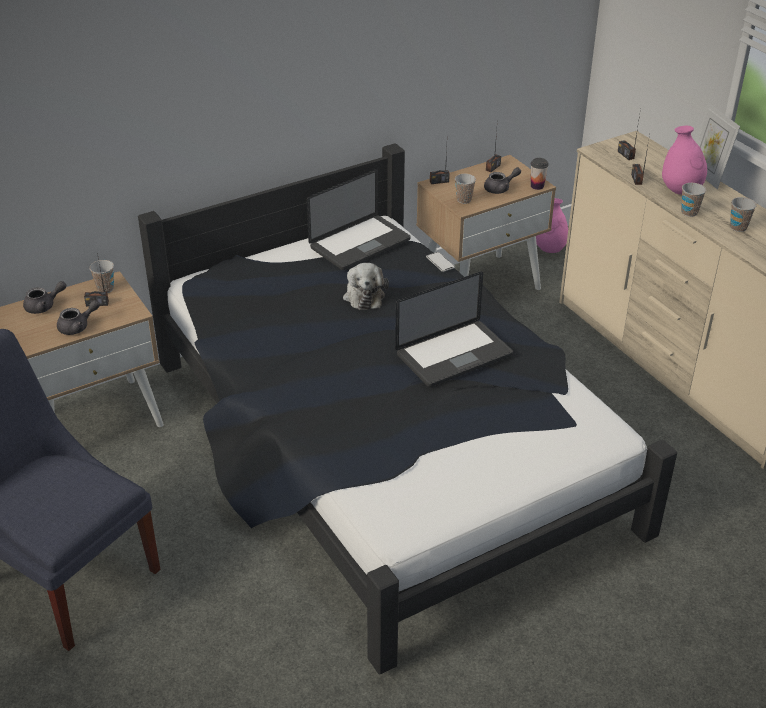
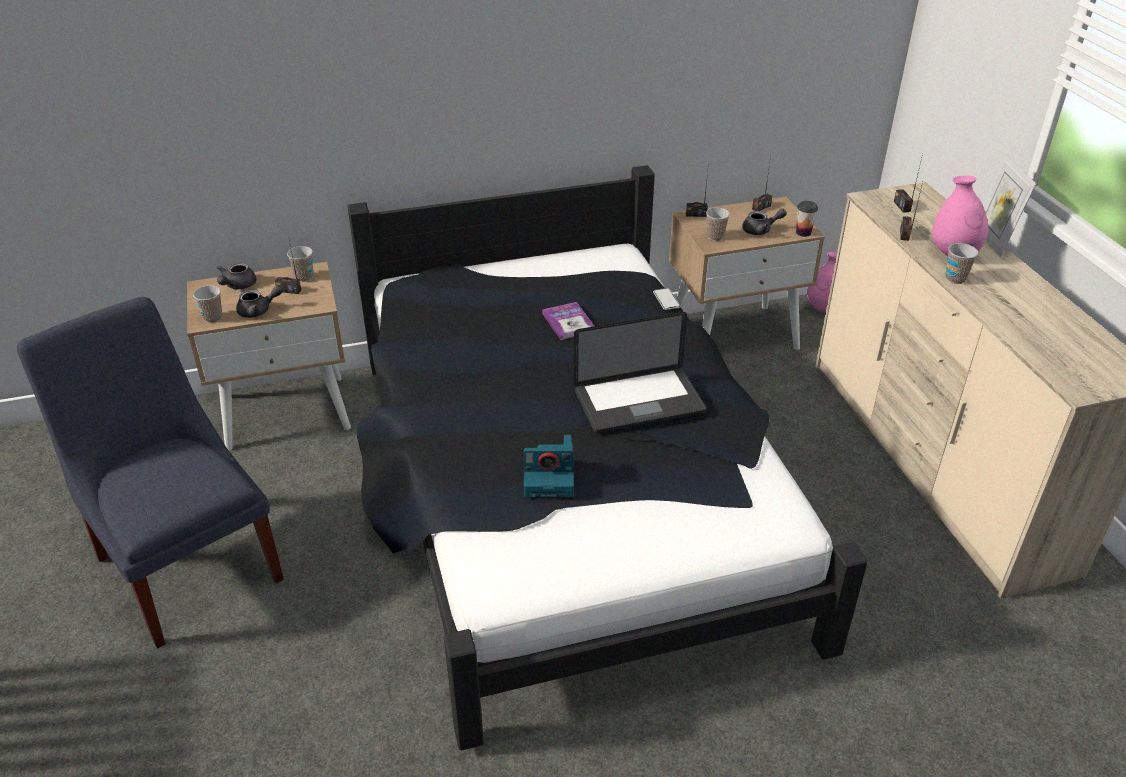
camera: 15 degrees right, 0 degrees up
(44, 306) = (237, 286): grey teapot -> grey teapot turned 120 degrees clockwise
(360, 244) = (587, 268): laptop -> none
(364, 295) = (568, 322): plush toy -> book
(406, 431) = (550, 478): none -> camera
(738, 227) = (1011, 304): cup -> cup (213, 318)

